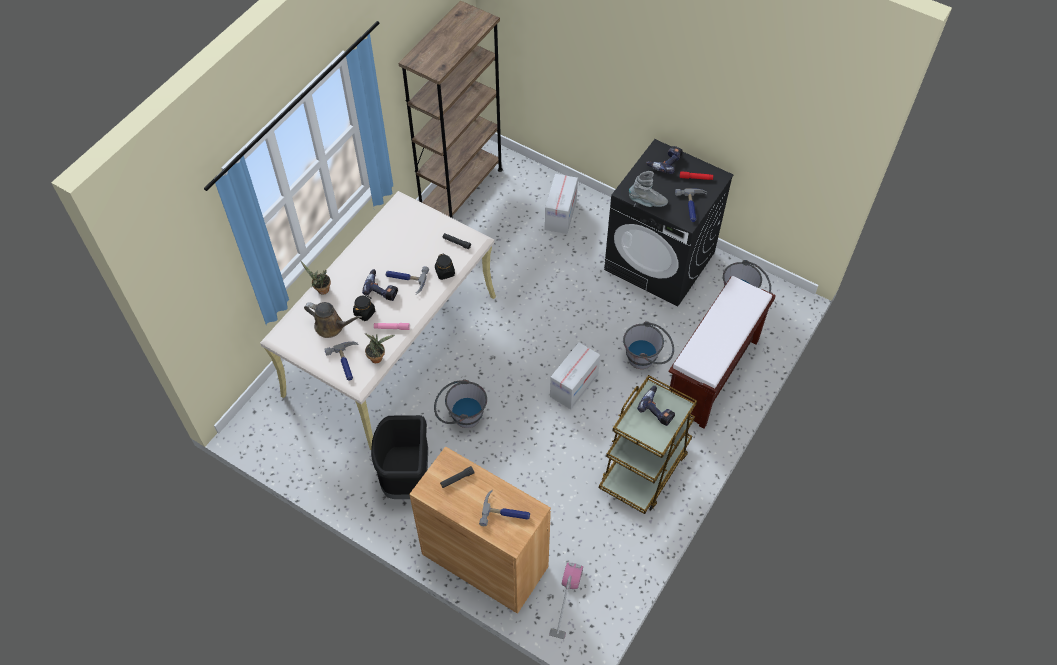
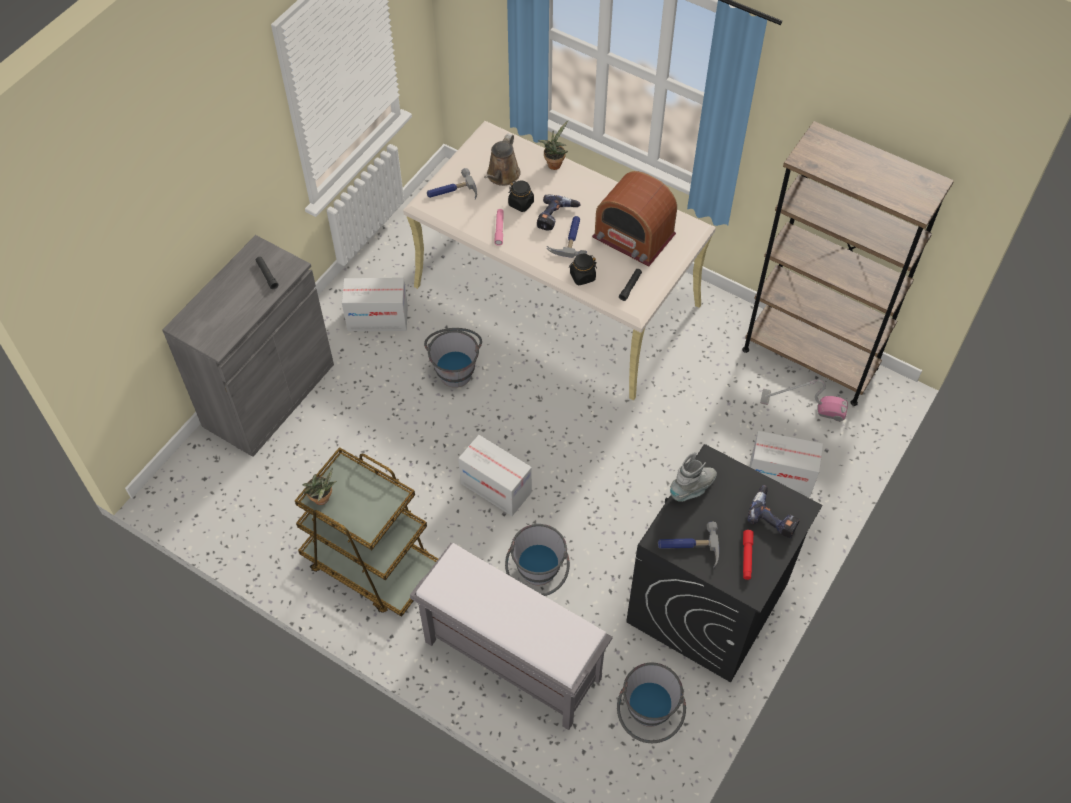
camera: 90 degrees right, 0 degrees up
(378, 357) = (458, 219): potted plant -> potted plant (323, 500)
(406, 239) = (633, 236): none -> radio
(406, 478) = (377, 319): black trash can -> cardboard box
(485, 560) = (269, 395): brown cabinet -> grey cabinet
(506, 512) = (219, 320): hammer -> none
(565, 601) = (208, 474): vacuum cleaner -> vacuum cleaner (803, 405)
(647, 202) = (693, 488): grey boot -> grey boot turned 135 degrees counterclockwise
(658, 409) = (367, 504): power drill -> none
(712, 375) = (510, 660): brown bench -> grey bench

